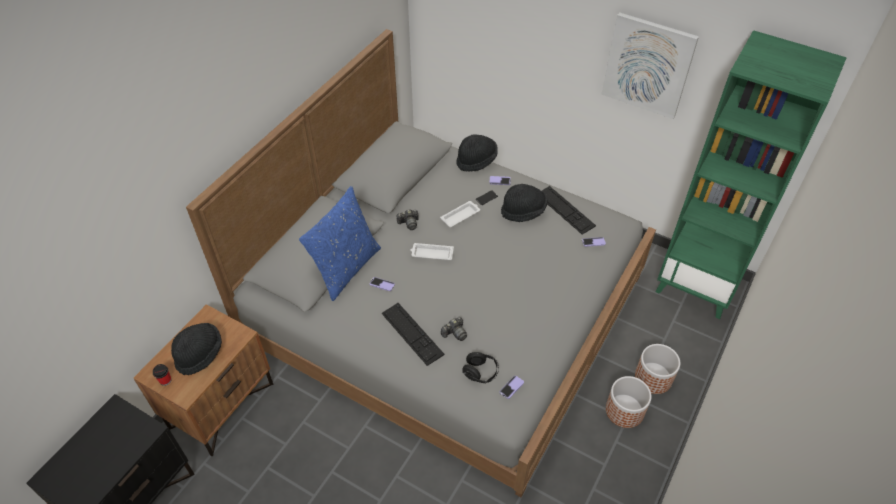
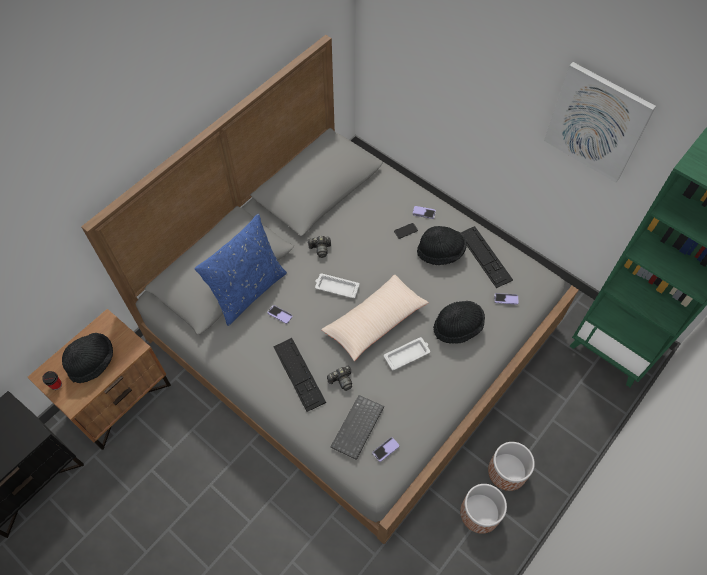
camera: 10 degrees right, 10 degrees up
(461, 216) = (375, 248): white tray -> white tray (407, 354)
(475, 277) = (375, 321): none -> beige pillow
(476, 161) = (404, 185): black hat -> black hat (457, 327)
(480, 373) = (358, 428): black headphones -> keyboard
(653, 378) = (545, 441): planter -> planter (480, 513)

